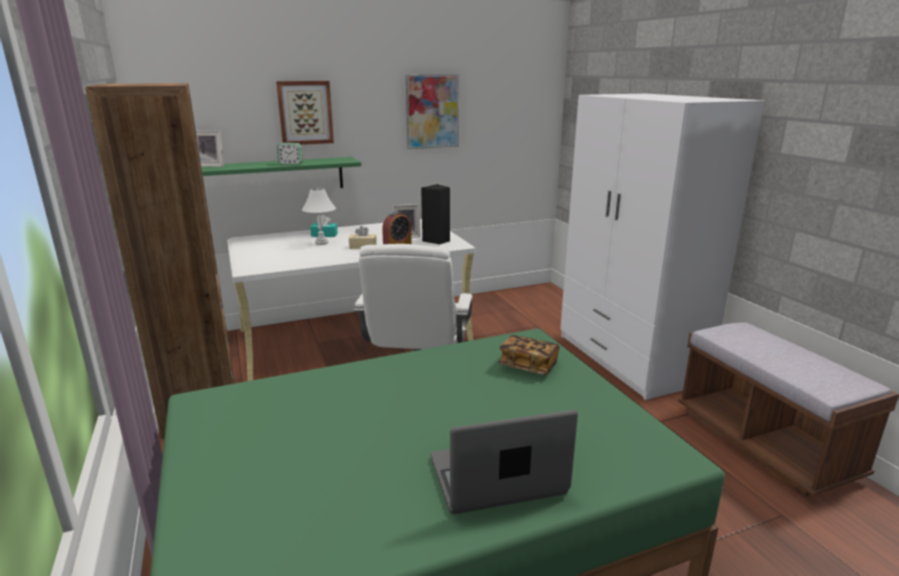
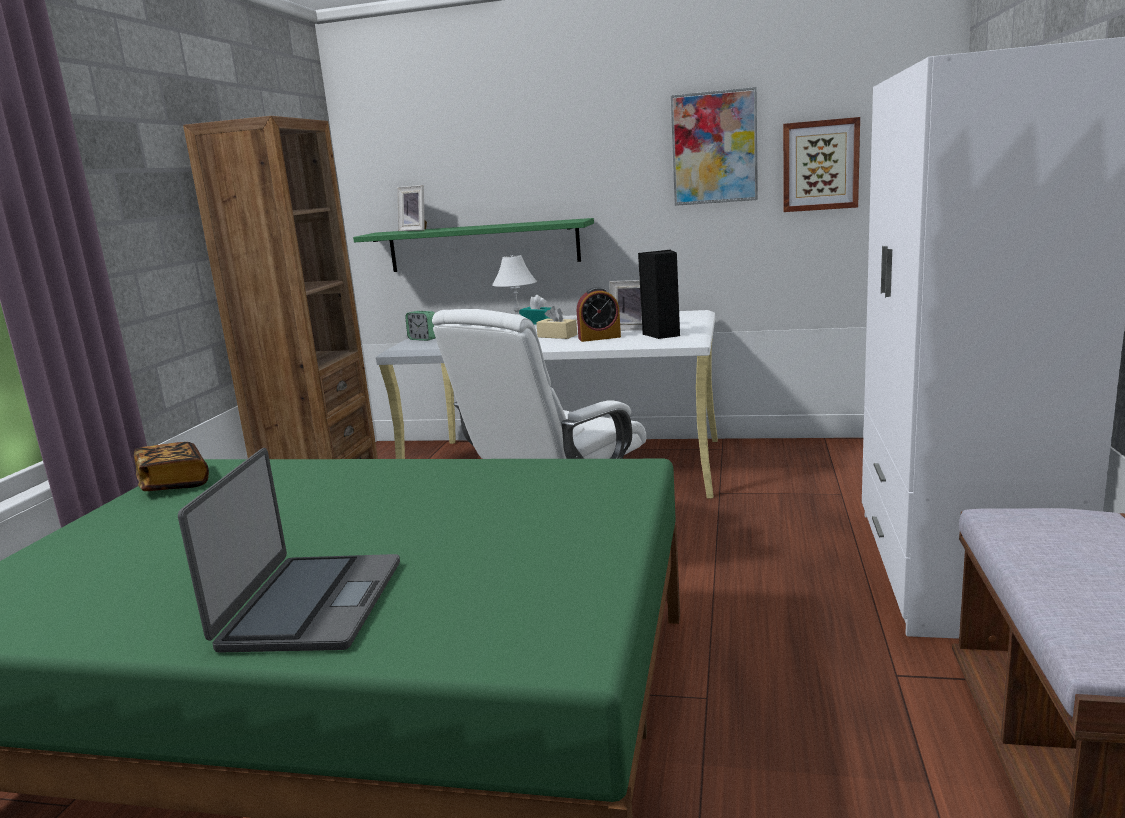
camera: 35 degrees right, 5 degrees down
(290, 164) = (498, 226): alarm clock -> alarm clock (423, 339)
(305, 112) = (531, 160): picture -> picture (820, 165)
(497, 477) = (310, 604): laptop -> laptop turned 75 degrees clockwise
(528, 366) = (567, 498): book -> book (174, 483)

